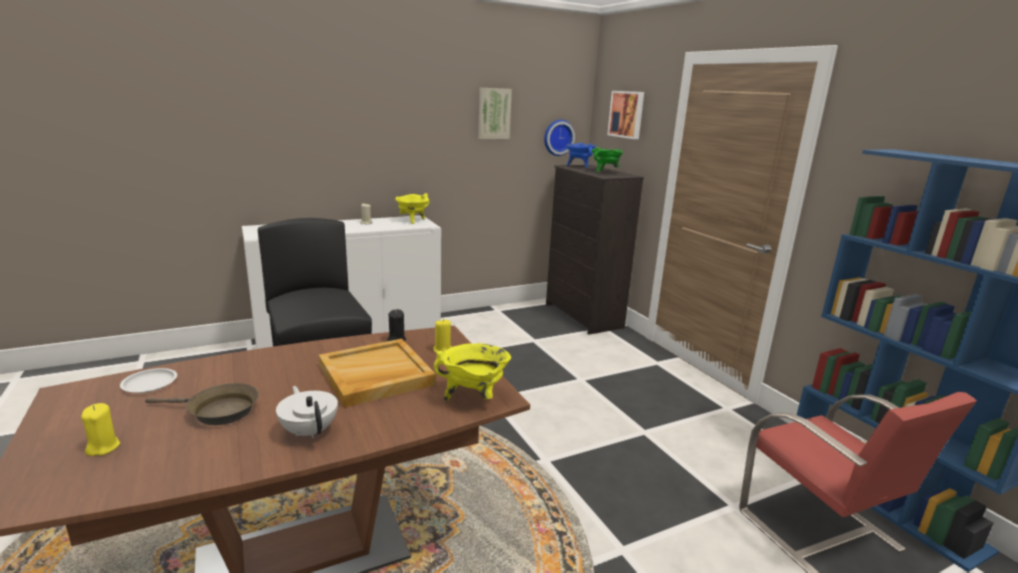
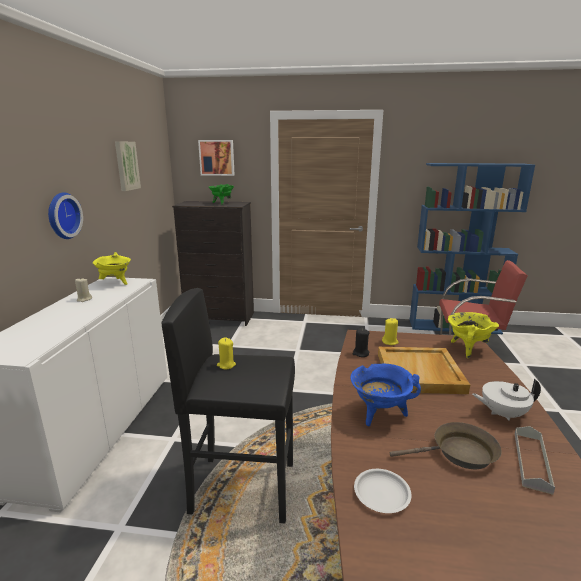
camera: 55 degrees left, 0 degrees up
(103, 447) = (519, 532): yellow candle -> yellow candle (226, 365)
(216, 452) = (532, 461): none -> grey tray
(218, 411) = (459, 453): brown frying pan -> brown frying pan turned 45 degrees clockwise
(557, 137) = (160, 182): wall clock -> wall clock (62, 215)
(579, 166) = (189, 203): blue cooking pot -> blue cooking pot (380, 414)

